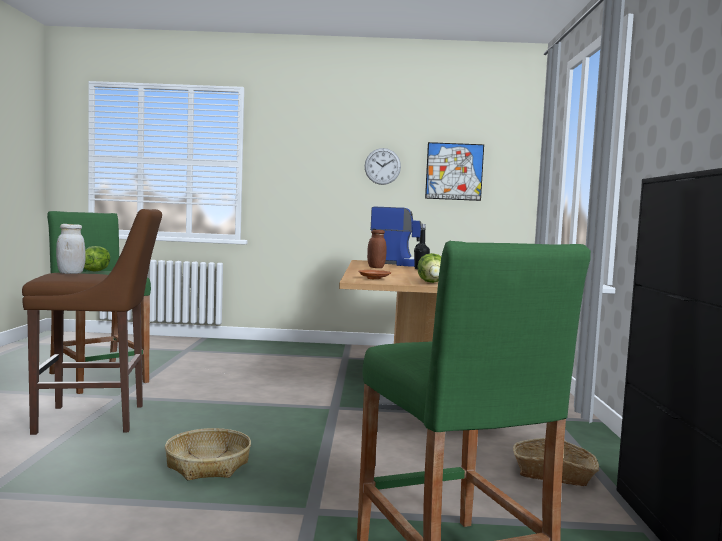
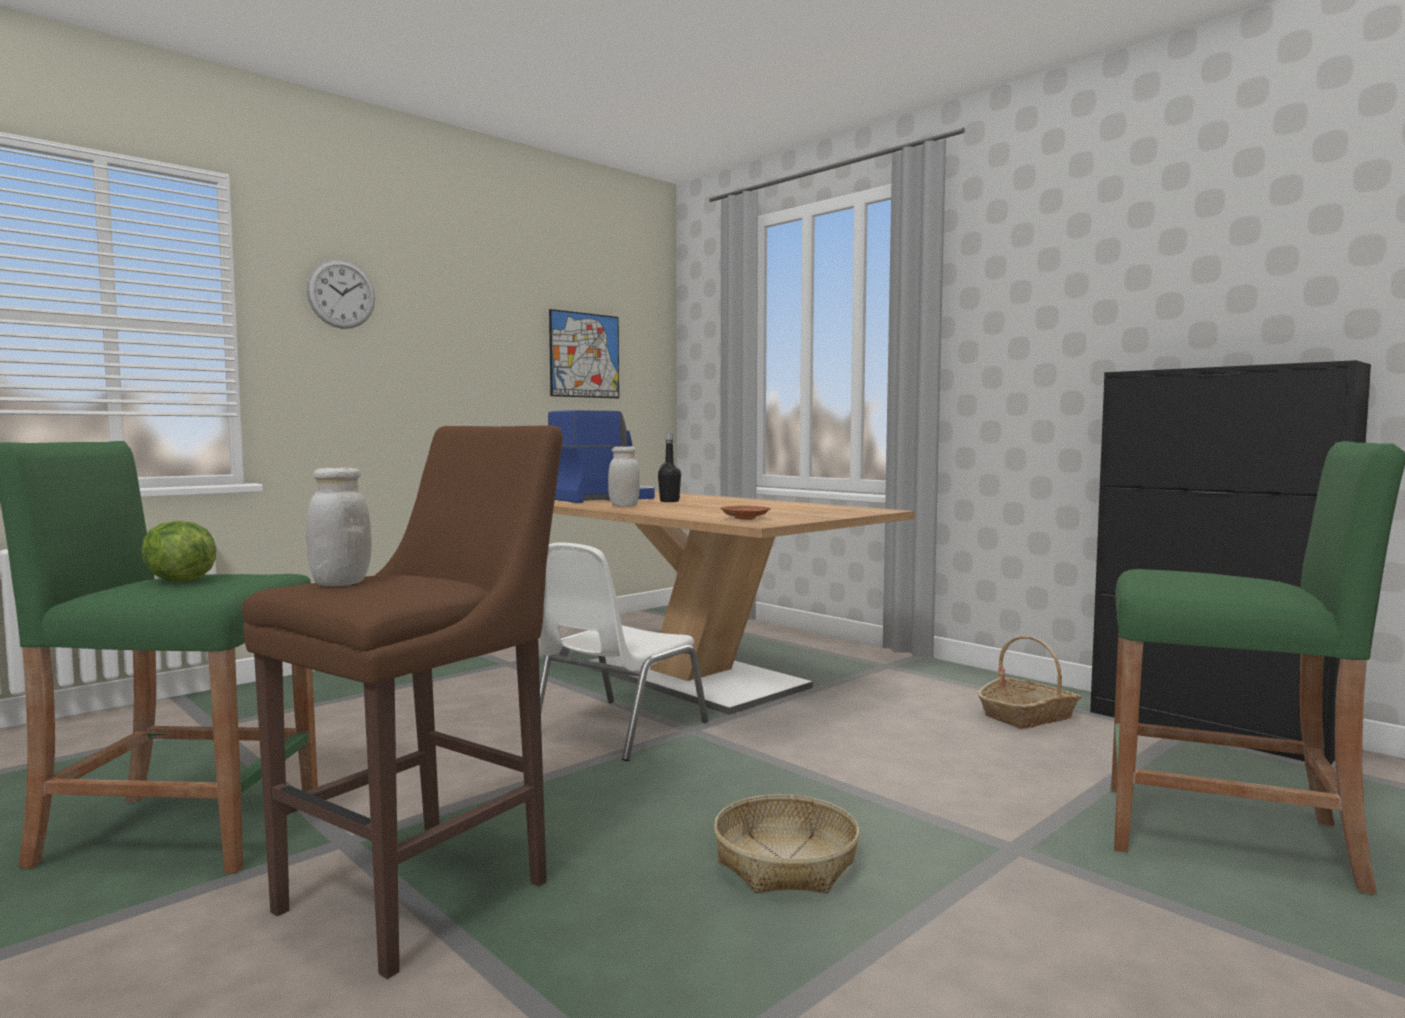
camera: 45 degrees left, 0 degrees up
(304, 396) = (616, 730): none -> white chair
(376, 267) = (624, 506): brown jar -> white jar
(382, 166) = (489, 344): wall clock -> wall clock (341, 294)
(432, 282) = (816, 514): lettuce -> none

